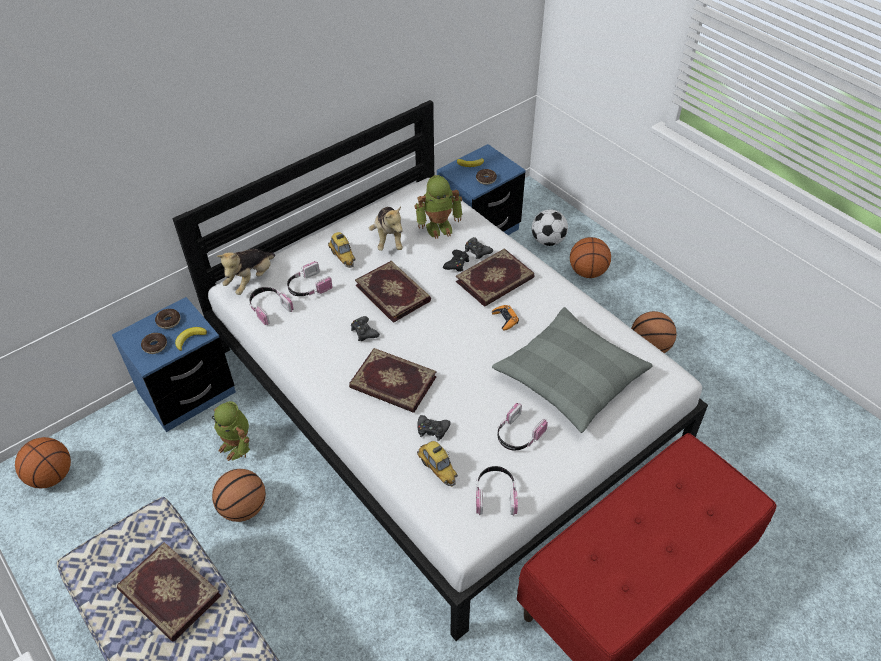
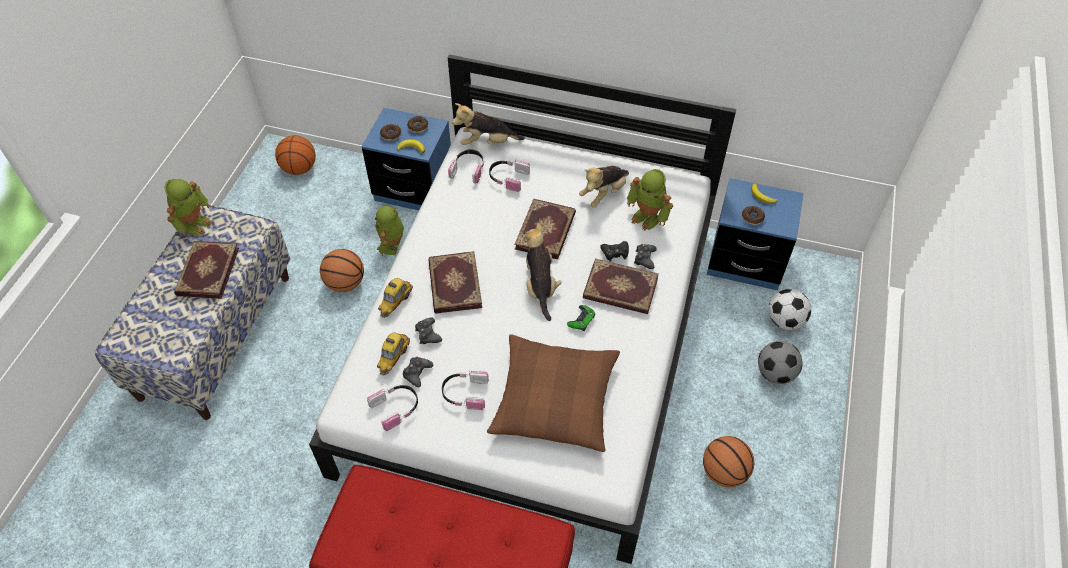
camera: 55 degrees right, 5 degrees up
(86, 577) = (194, 224): none -> toy robot
(342, 257) = (558, 178): toy car -> toy car (396, 302)
(364, 332) = (491, 237): black game controller -> black game controller (417, 373)
(448, 327) = (540, 286): none -> plush toy
(505, 319) = (581, 320): orange game controller -> green game controller
(570, 377) = (554, 399): grey pillow -> brown pillow
(587, 272) = (775, 373): basketball -> football

